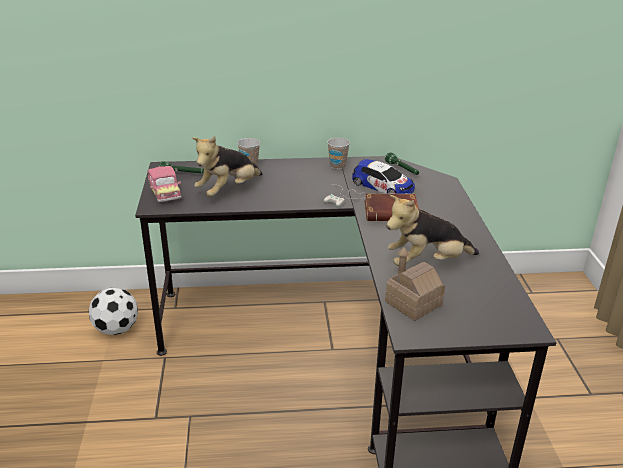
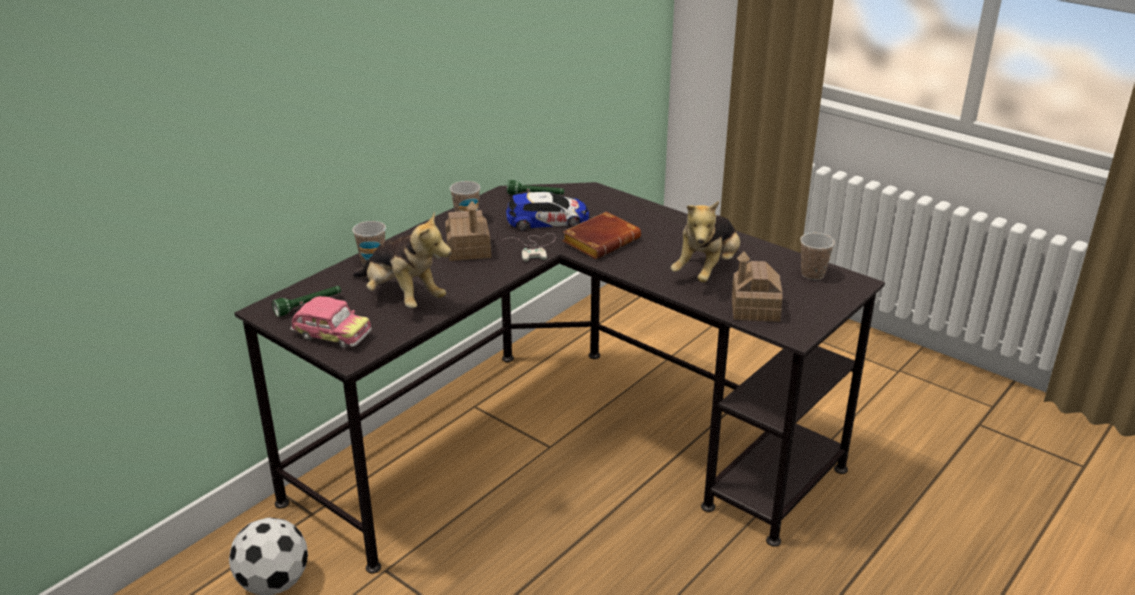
camera: 45 degrees left, 0 degrees up
(228, 190) = (402, 297): plush toy -> plush toy turned 45 degrees counterclockwise
(307, 182) = (468, 250): none -> toy house
(502, 305) = (812, 274): none -> cup

